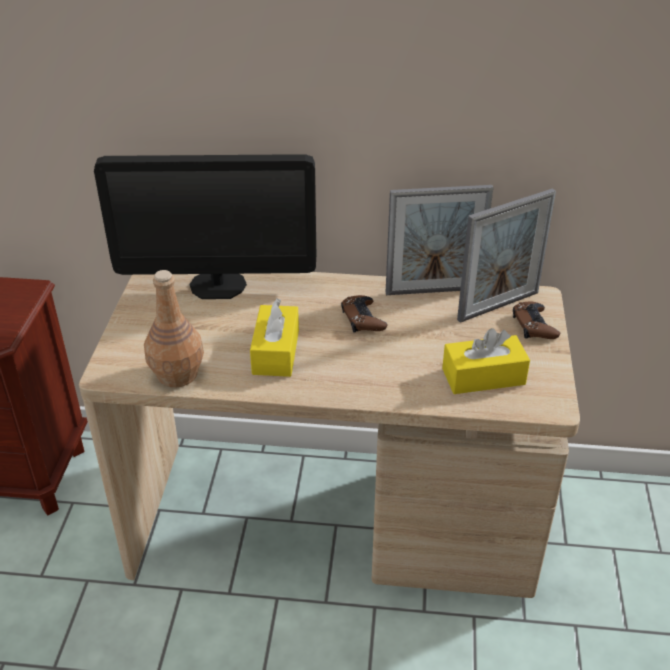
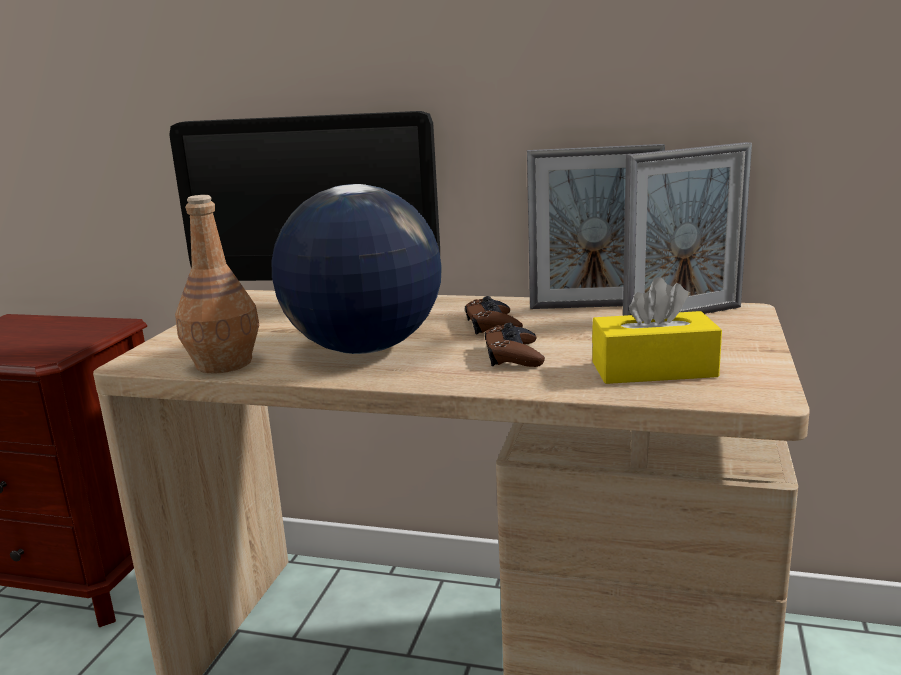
camera: 10 degrees right, 20 degrees down
(276, 352) = (364, 348): yellow tissue box -> globe
(534, 325) = (734, 330): brown game controller -> brown game controller (513, 355)

